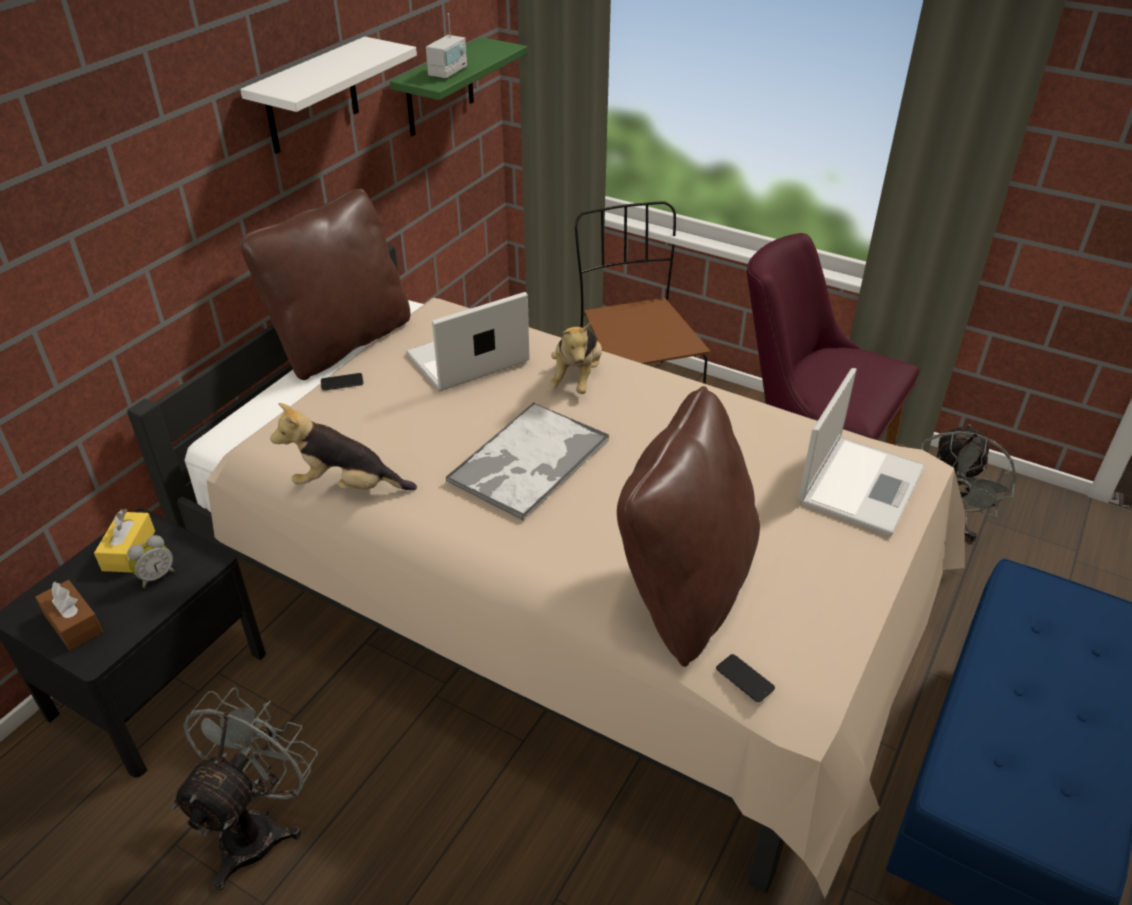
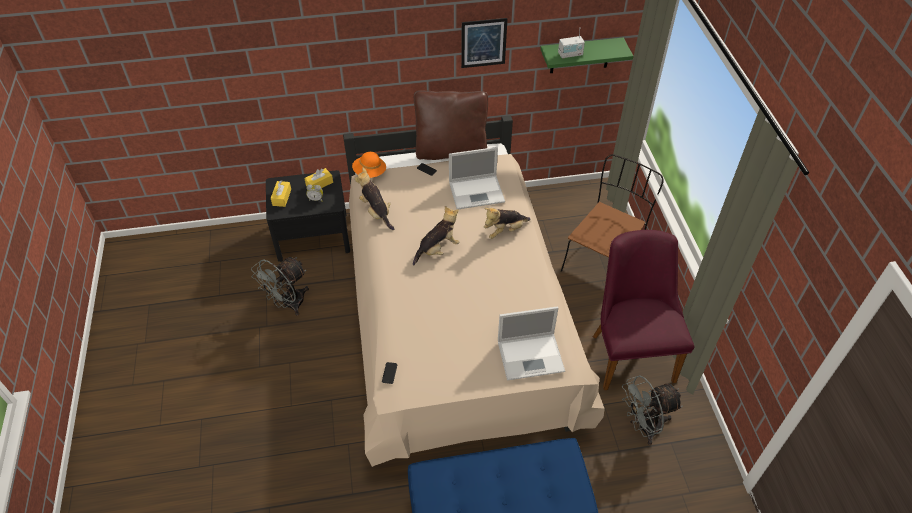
camera: 50 degrees right, 10 degrees up
(73, 623) = (282, 197): brown tissue box -> yellow tissue box
(247, 445) = (369, 173): none -> orange hat
(258, 827) = (288, 304): grey fan -> grey fan turned 150 degrees clockwise
(311, 97) = (483, 43): white shelf -> picture
(465, 360) = (477, 192): laptop -> laptop turned 150 degrees clockwise
(528, 462) = (438, 249): tray -> plush toy
(686, 590) = (416, 334): brown pillow -> none

